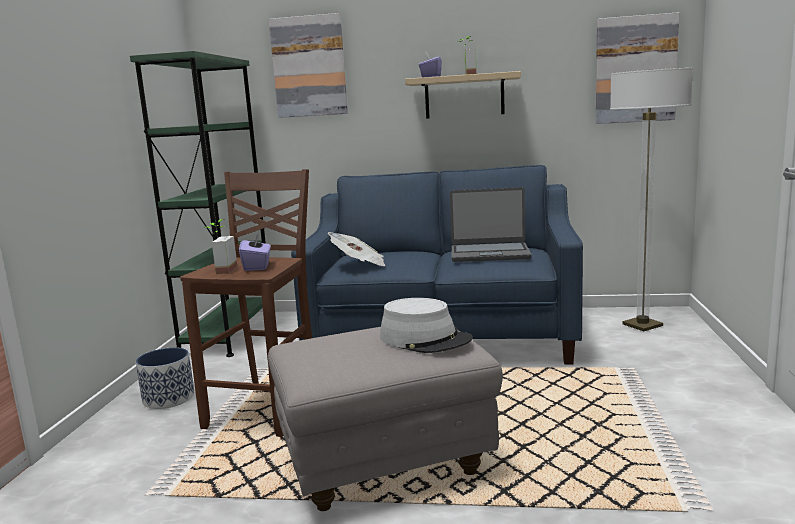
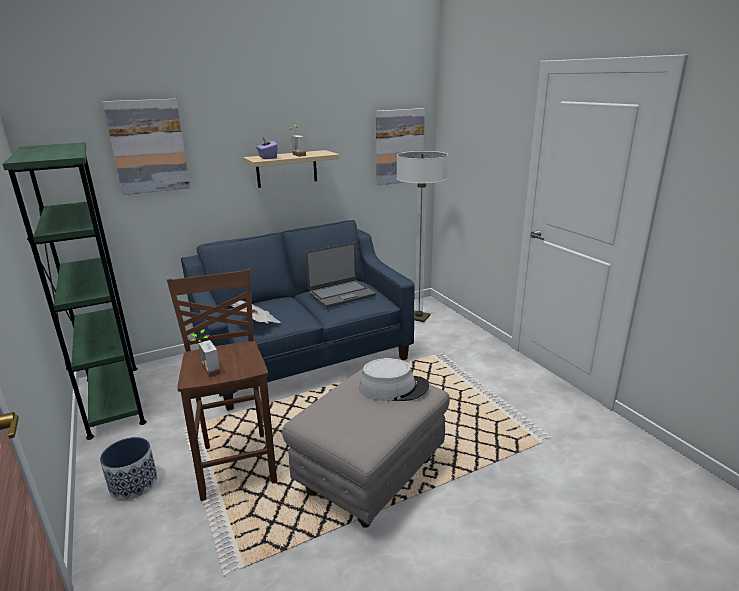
camera: 35 degrees left, 10 degrees up
(257, 266) = (232, 359): purple tissue box -> none

